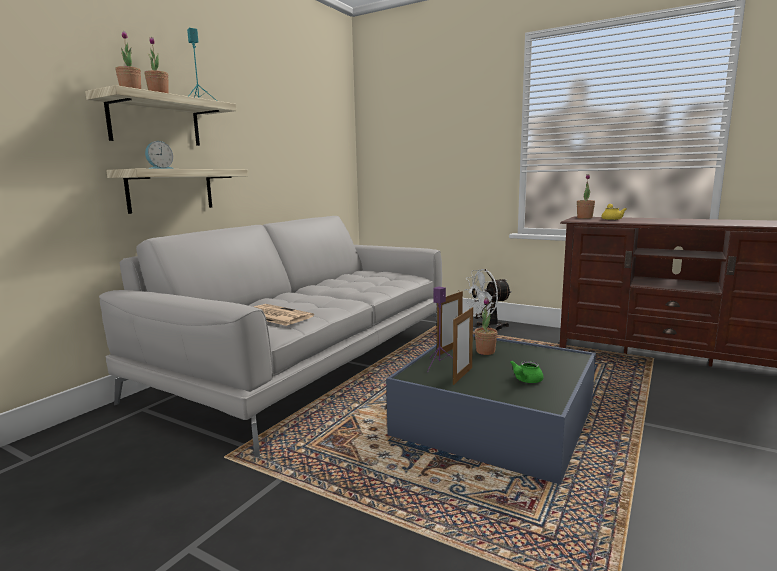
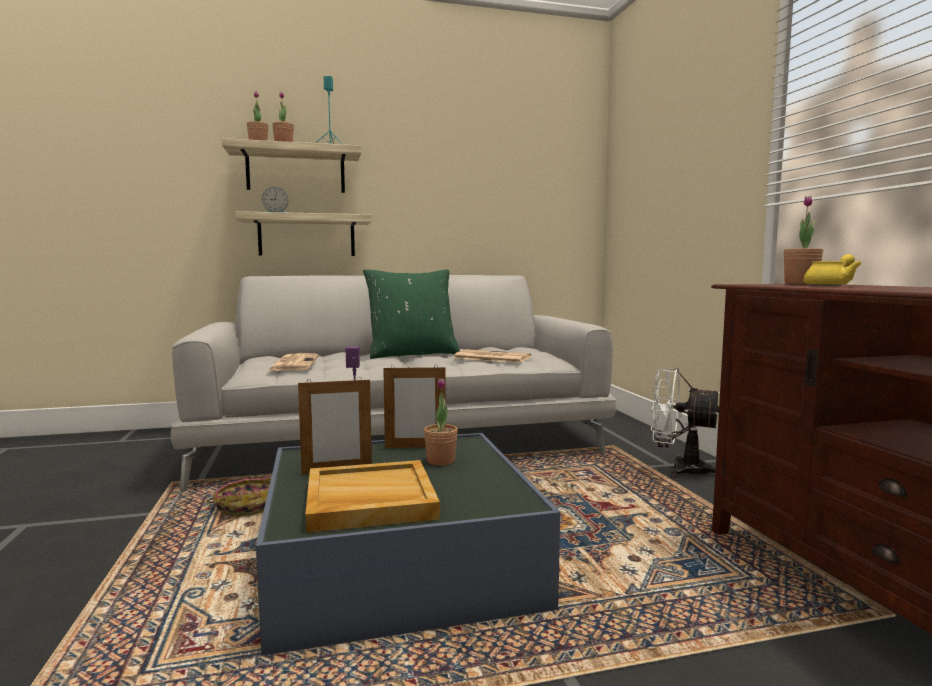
camera: 45 degrees right, 5 degrees down
(313, 289) = (412, 354): none -> green pillow
(337, 440) = (247, 507): none -> basket
(379, 281) = (490, 357): none -> newspaper
(525, 380) = (369, 500): green teapot -> beige tray

